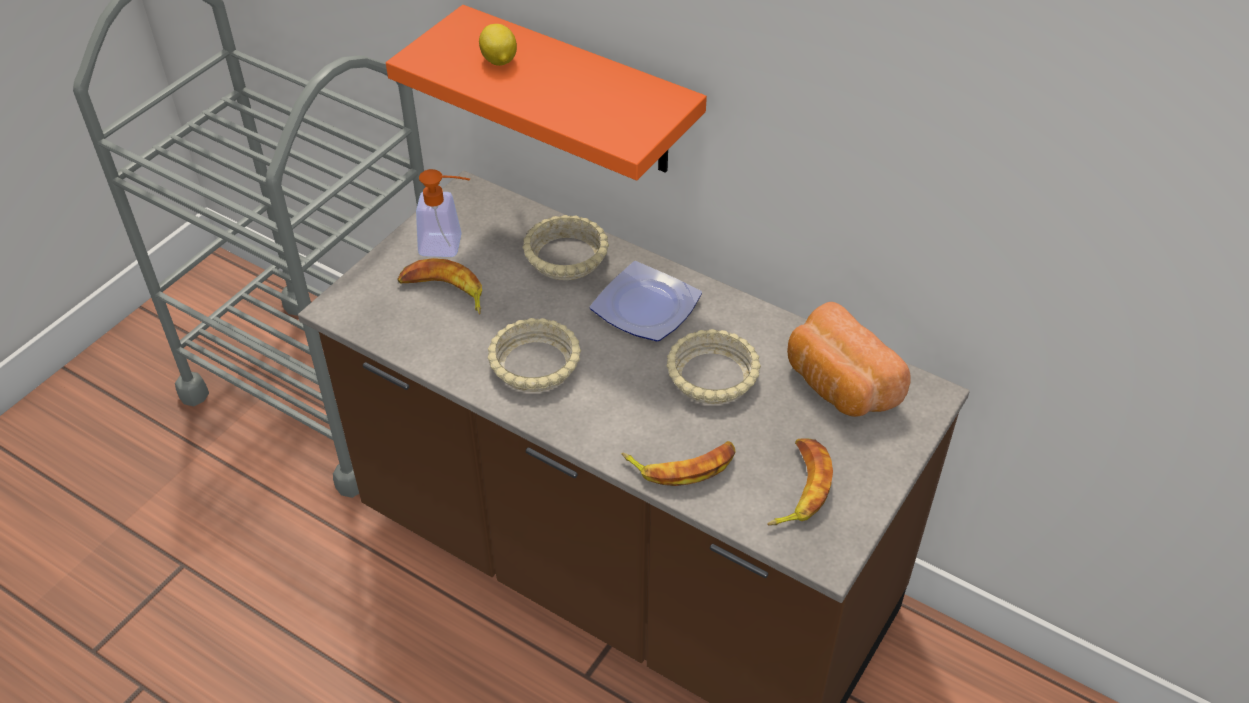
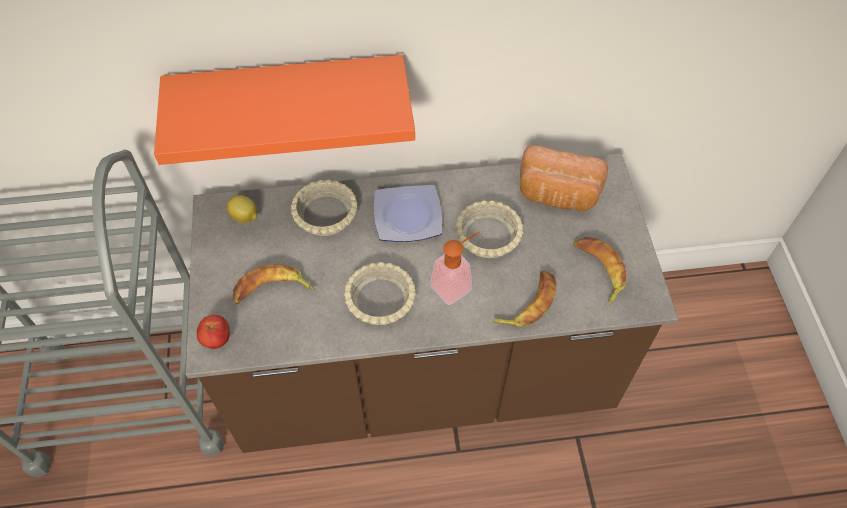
camera: 40 degrees left, 10 degrees up
(352, 302) = (216, 339): none -> tomato
(449, 245) = (241, 255): soap dispenser -> soap dispenser (456, 284)
(499, 61) = (239, 106): lemon -> lemon (245, 217)

